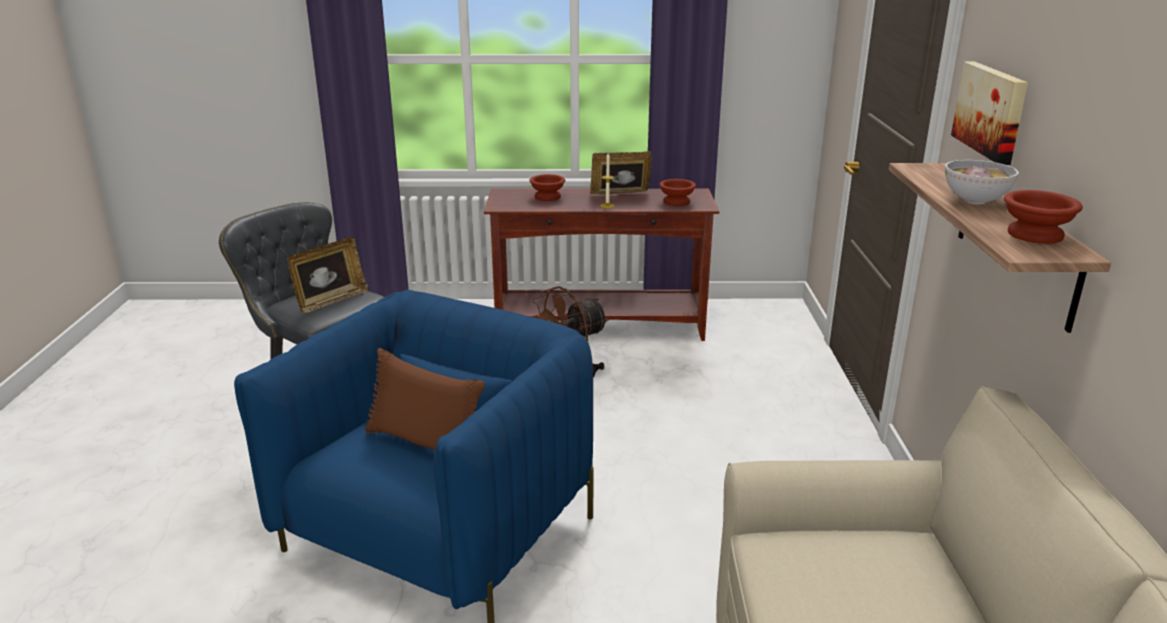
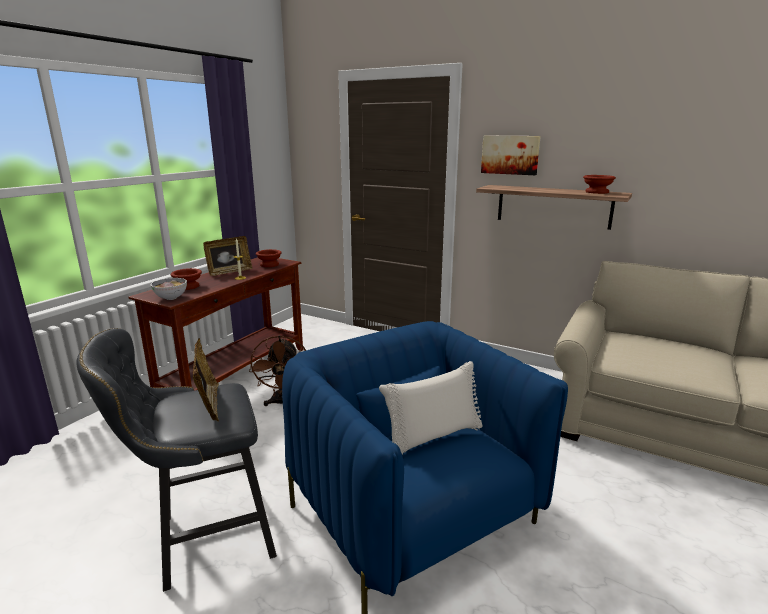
camera: 60 degrees left, 5 degrees down
(425, 443) = (432, 437): brown pillow -> white pillow
(620, 195) = (229, 271): picture frame -> picture frame turned 150 degrees counterclockwise
(975, 201) = (547, 190): bowl -> bowl (171, 298)

